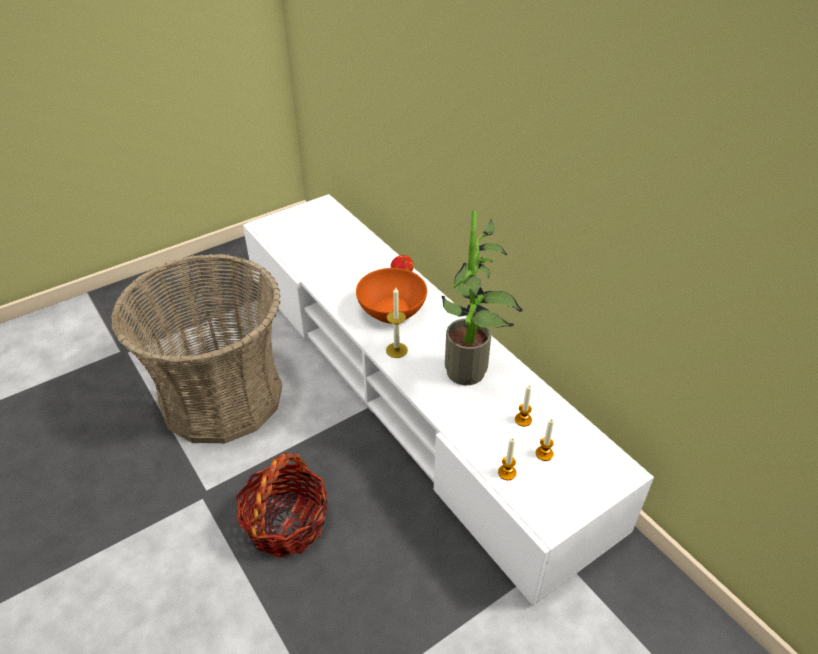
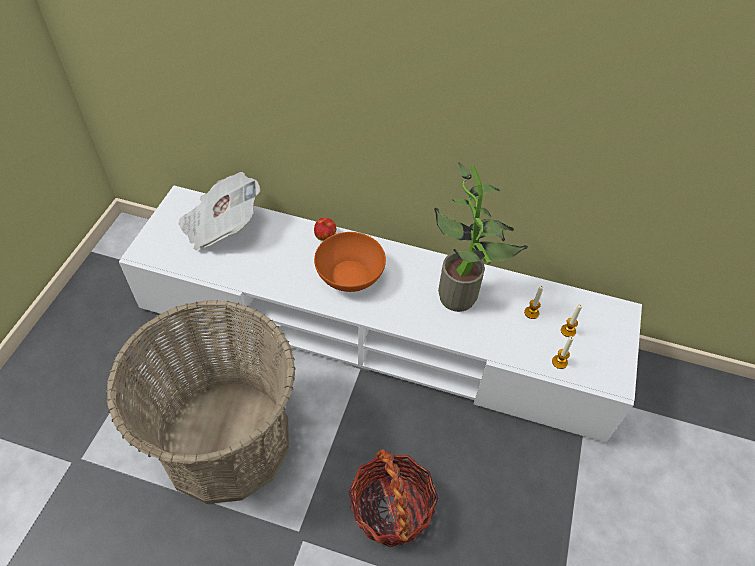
camera: 40 degrees left, 10 degrees up
(332, 233) = (221, 226): none -> newspaper
(396, 350) = (389, 310): candle -> none

